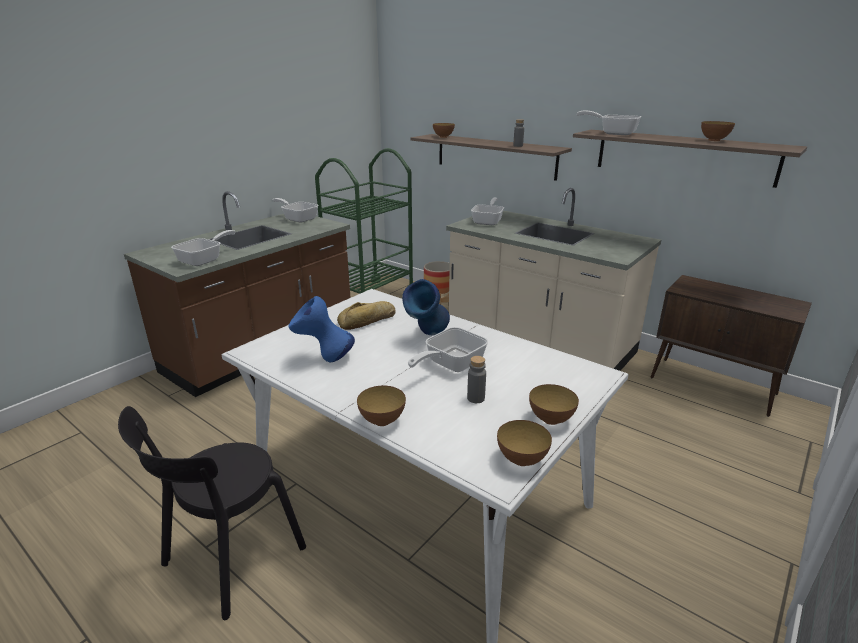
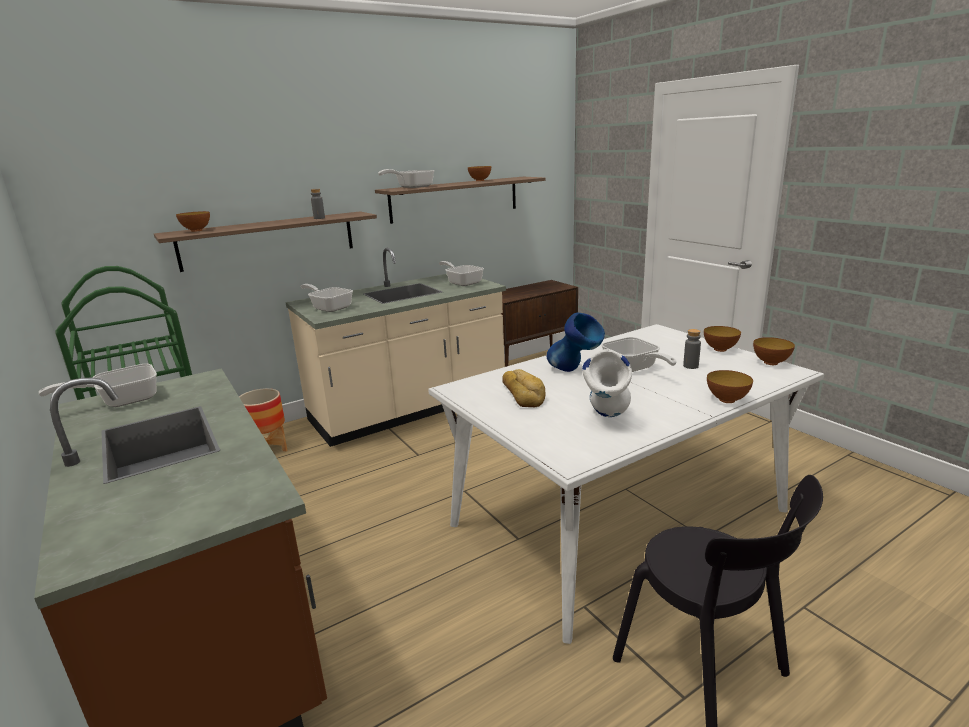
camera: 70 degrees left, 5 degrees down
(204, 260) = (239, 479): frying pan -> frying pan (462, 282)
(324, 359) = (607, 419): blue vase -> white vase

